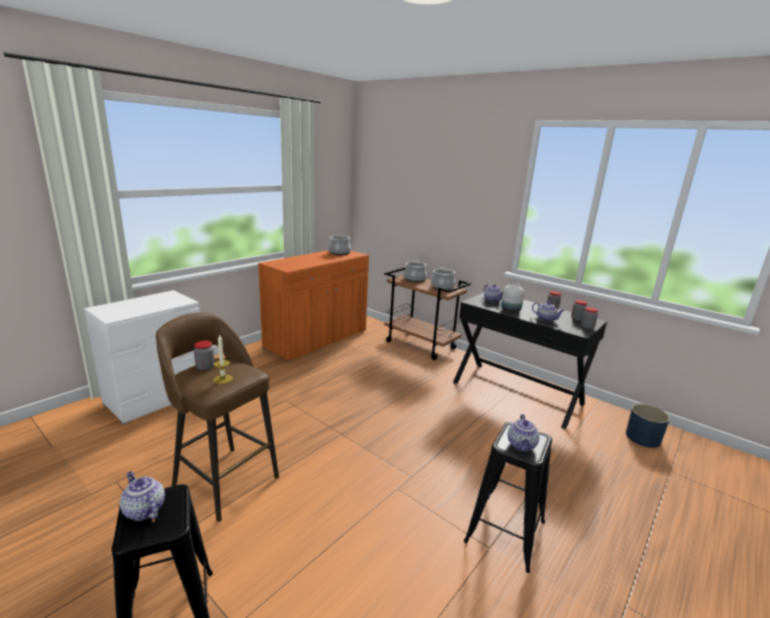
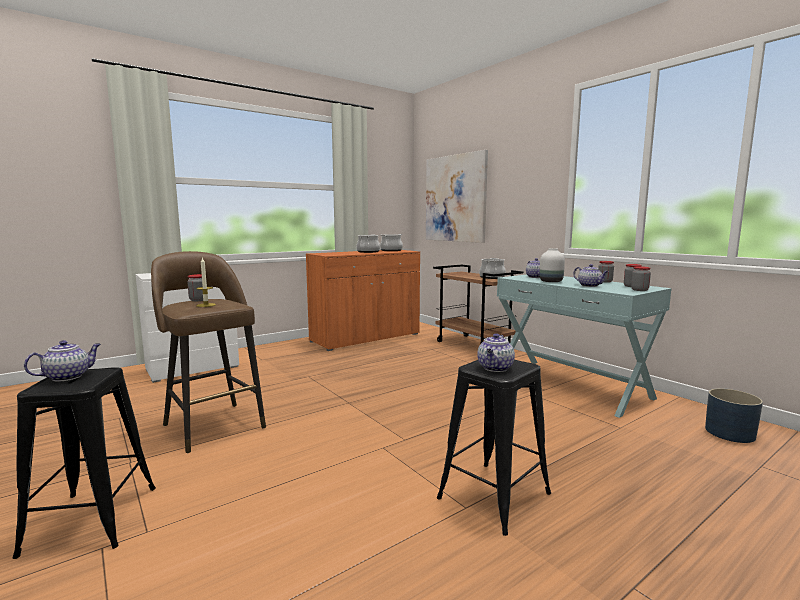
camera: 15 degrees right, 10 degrees down
(143, 510) = (68, 376): teapot -> teapot turned 75 degrees clockwise
(402, 202) = (455, 198): none -> picture
(415, 279) = (466, 273): cooking pot -> cooking pot (368, 252)
(517, 392) = (570, 385): black console table -> turquoise console table

